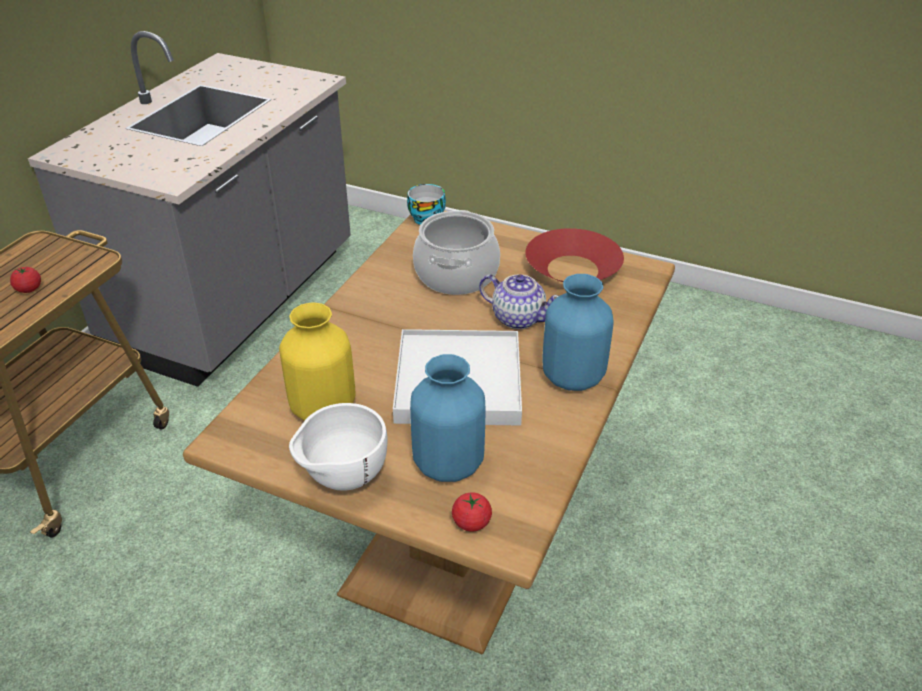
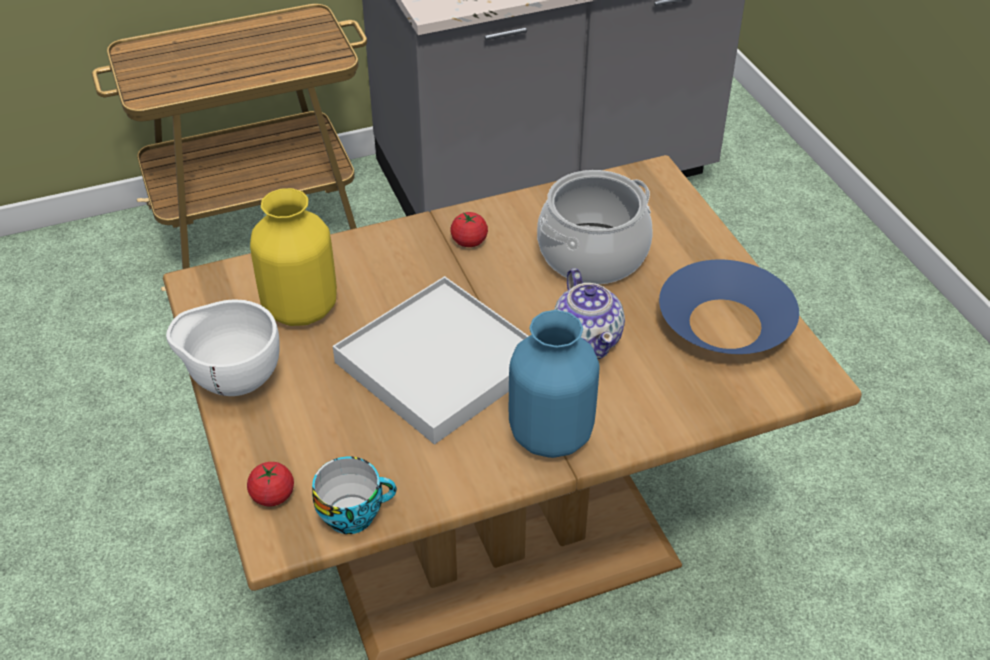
camera: 45 degrees right, 5 degrees up
(29, 289) = (256, 59): tomato -> tomato (469, 241)
(427, 218) = (652, 174): cup -> cup (354, 513)
(447, 465) = (324, 432): blue vase -> none
(573, 269) = (726, 323): red bowl -> blue bowl

